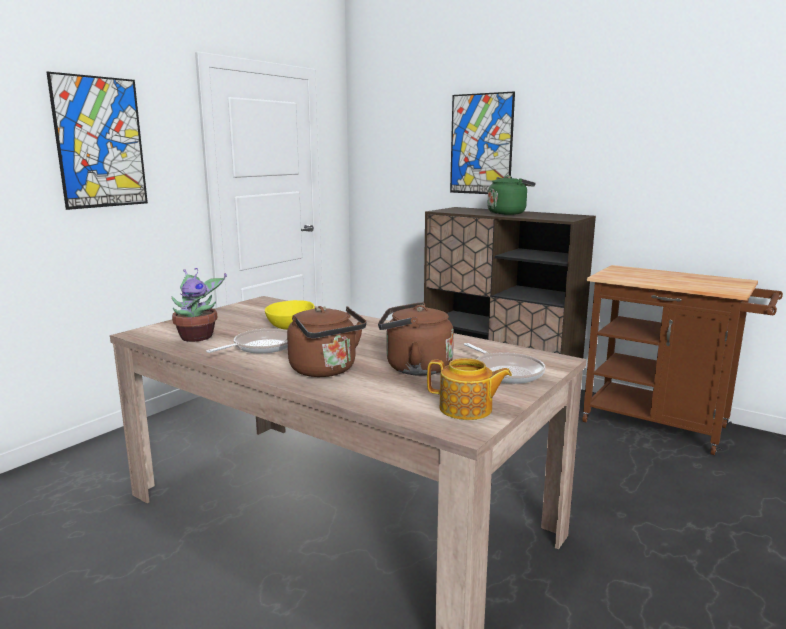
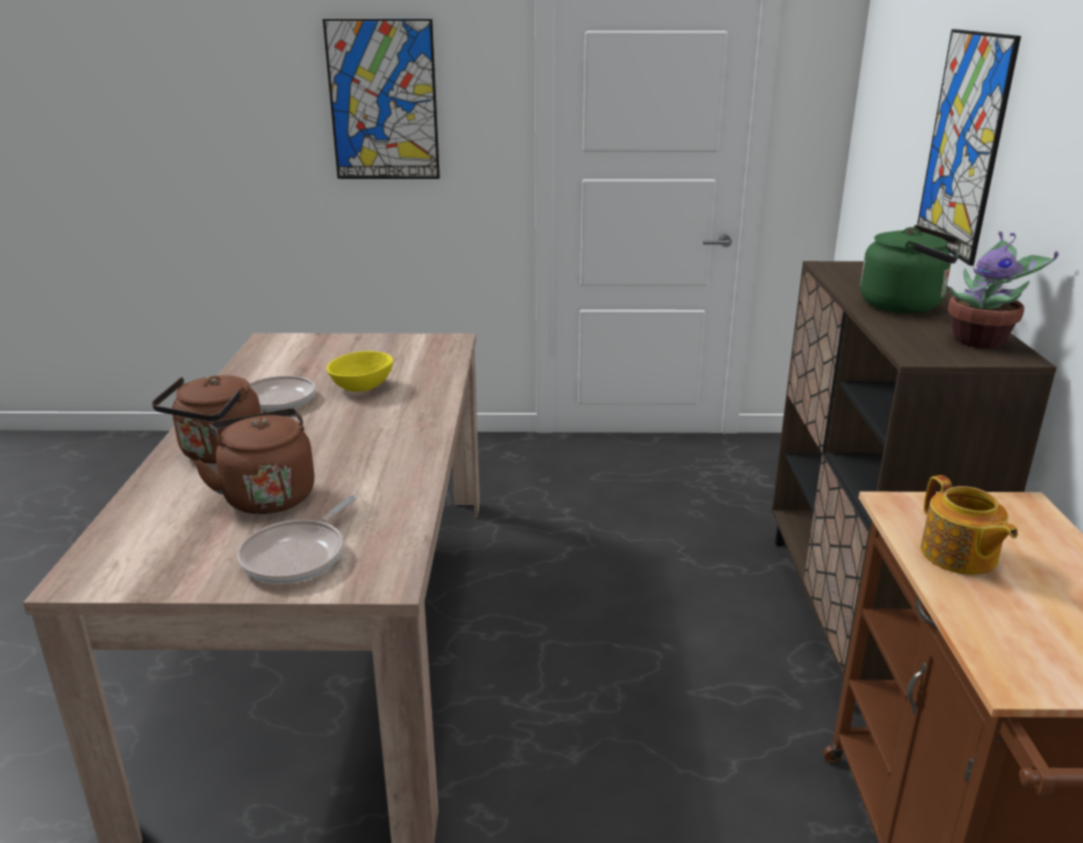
camera: 55 degrees right, 10 degrees up
(198, 337) = (281, 364): potted plant -> potted plant (981, 341)
(466, 409) = (141, 565): teapot -> teapot (958, 556)

